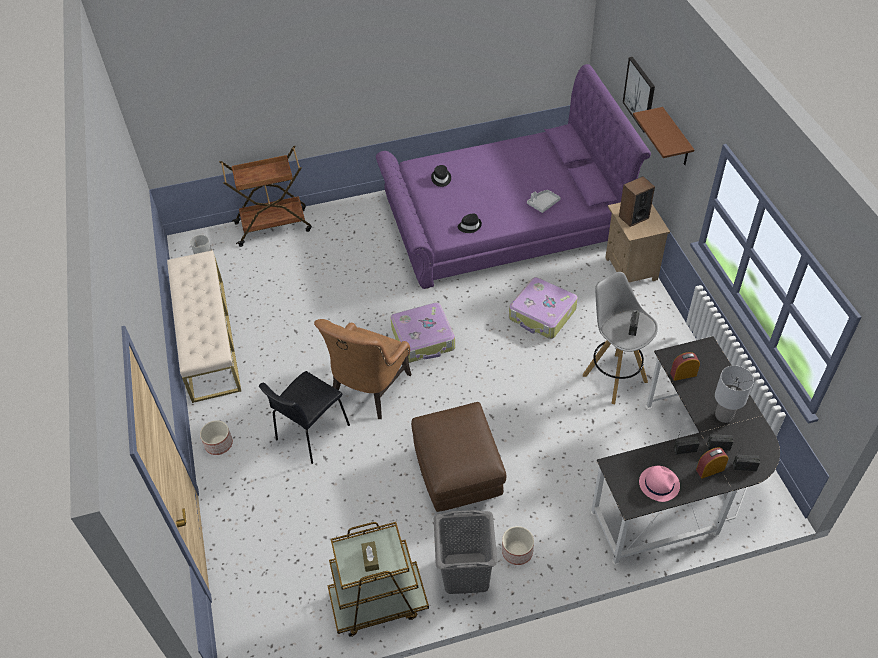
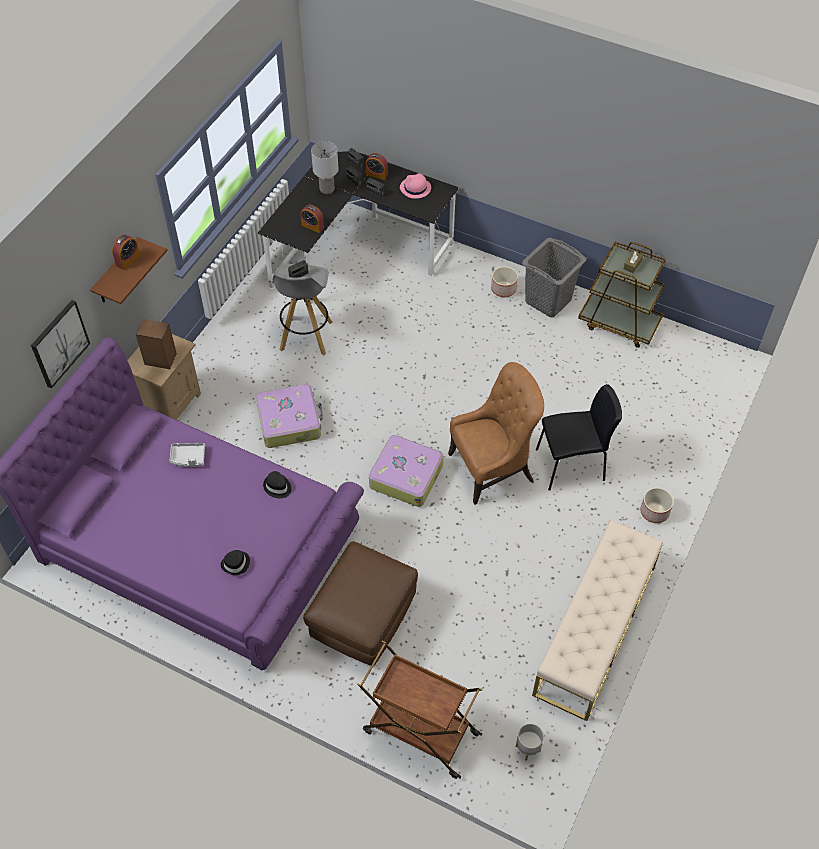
camera: 140 degrees left, 5 degrees up
(458, 473) = (491, 357): brown ottoman -> brown ottoman (363, 618)
(672, 134) = (128, 260): none -> alarm clock

